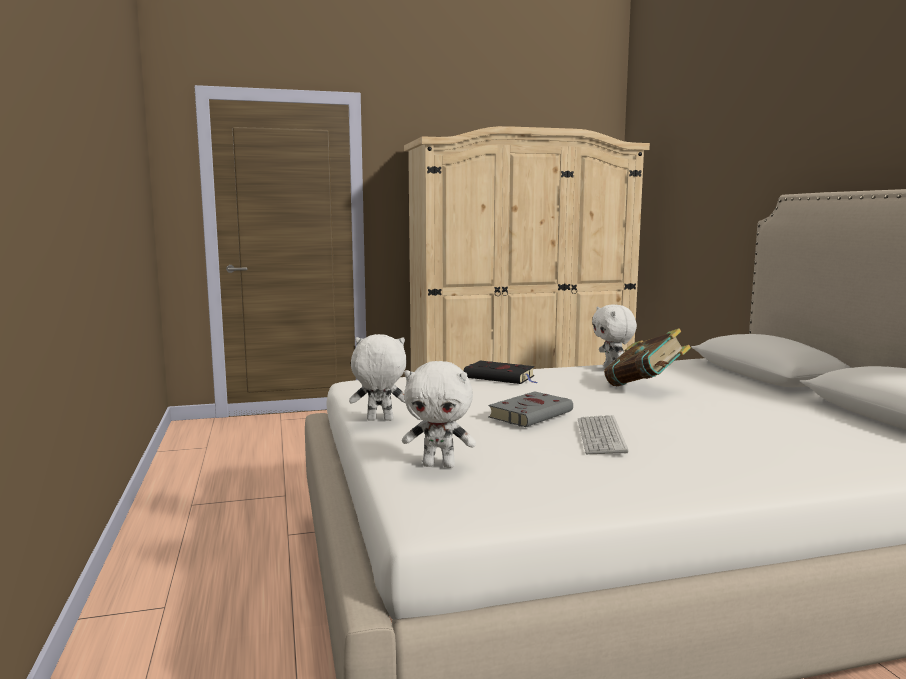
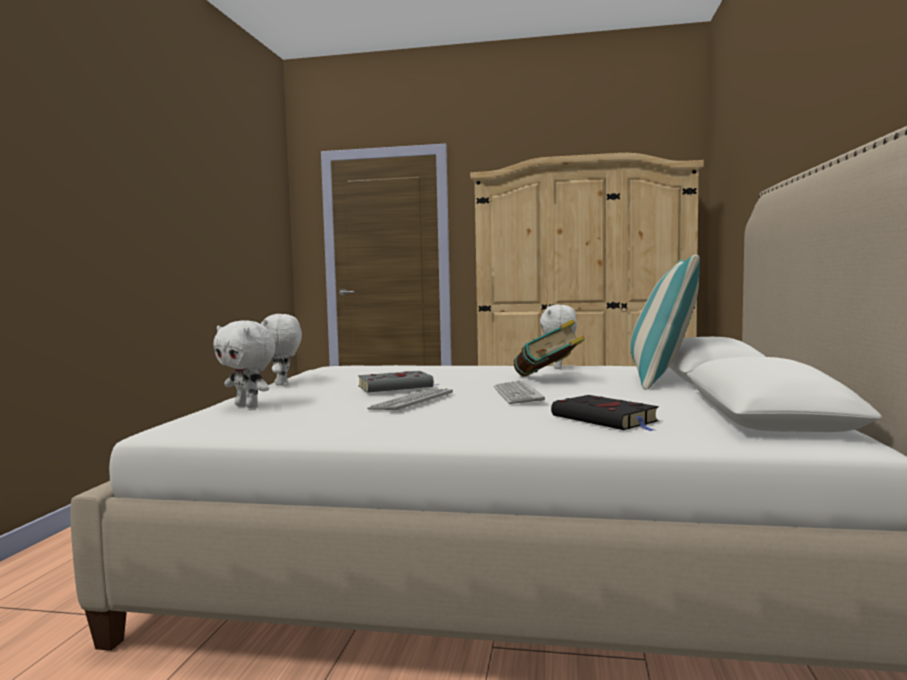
camera: 25 degrees right, 5 degrees down
(379, 420) = (283, 384): white plush toy -> white plush toy turned 120 degrees counterclockwise
(501, 377) = (444, 367): black book -> black book (606, 419)
(673, 414) = (517, 394): none -> keyboard
(736, 380) = (661, 379): none -> pillow

